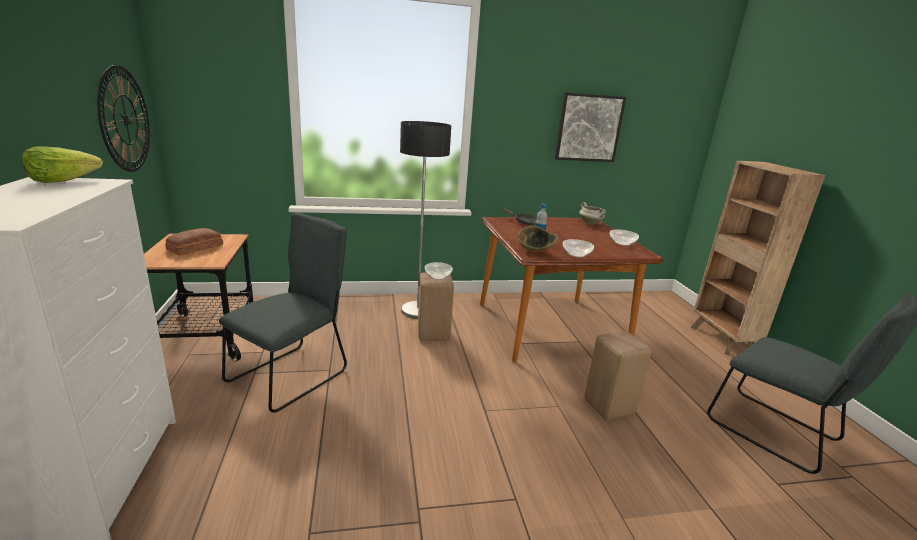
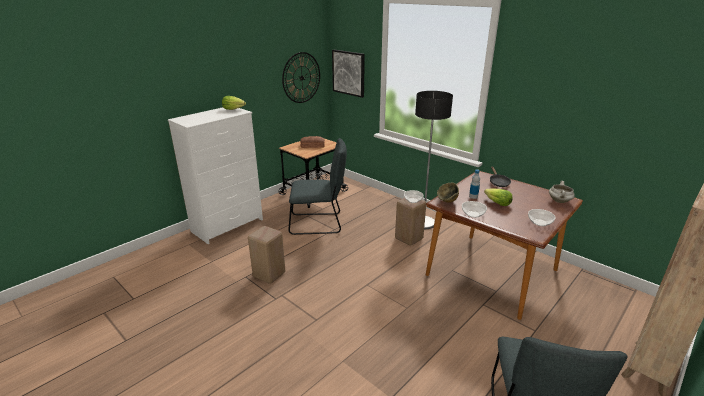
camera: 55 degrees right, 5 degrees up
(565, 239) = (497, 203): none -> lettuce
(588, 128) = (594, 113): picture -> picture (348, 73)
(608, 407) = (435, 328): beige stool -> beige stool (268, 274)

